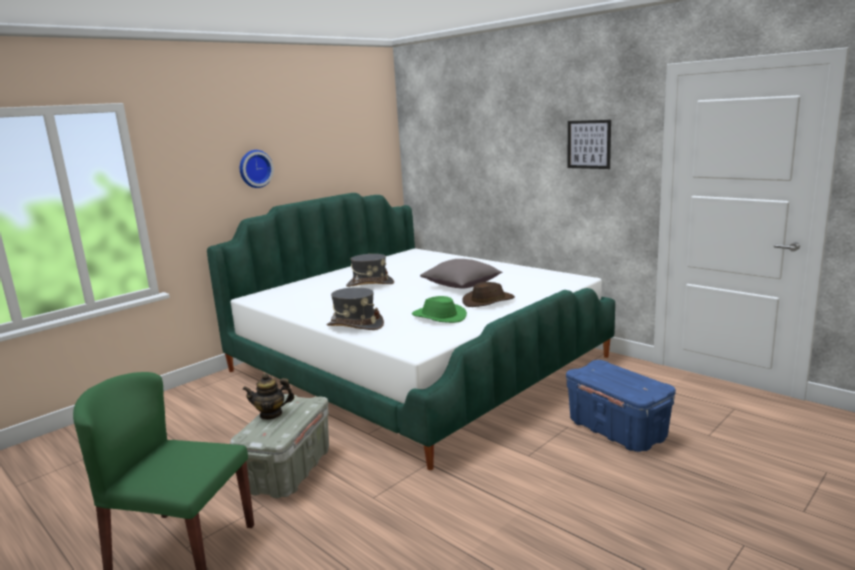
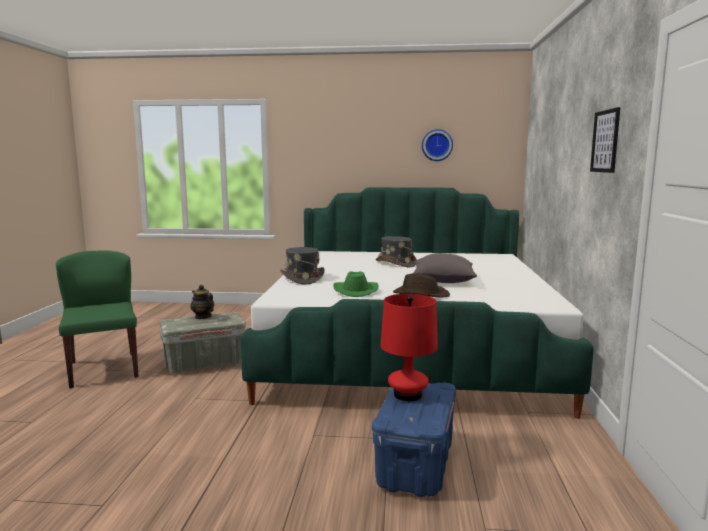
camera: 50 degrees right, 5 degrees down
(255, 168) = (359, 155): wall clock -> wall clock (437, 145)
(604, 377) = (407, 395): none -> red table lamp

